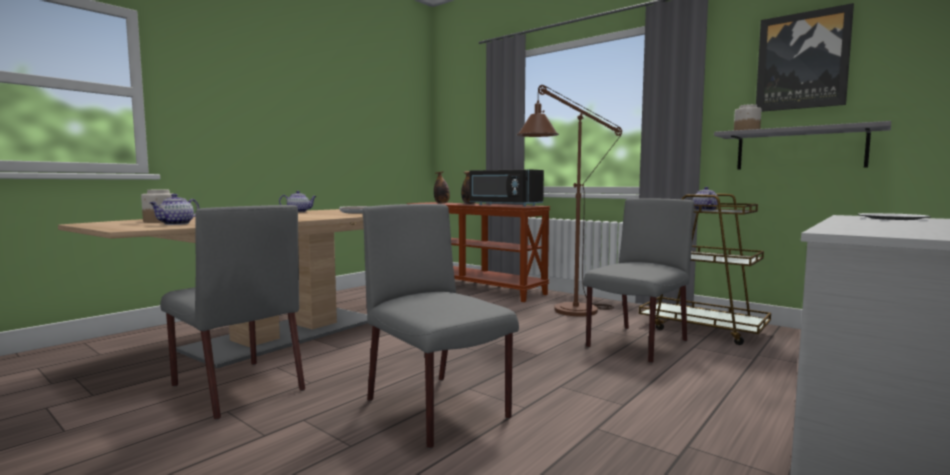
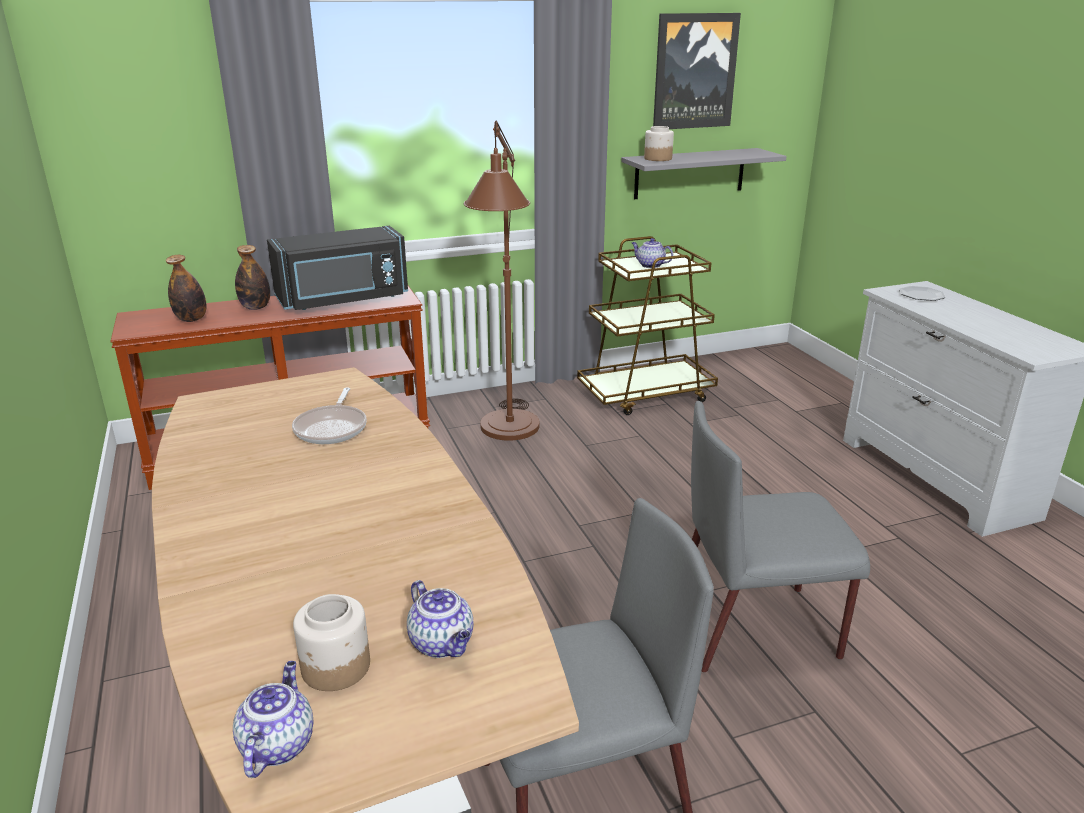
camera: 60 degrees left, 20 degrees up
(299, 212) = (212, 481): teapot -> teapot (277, 744)
(636, 344) = (660, 446): grey chair -> none

